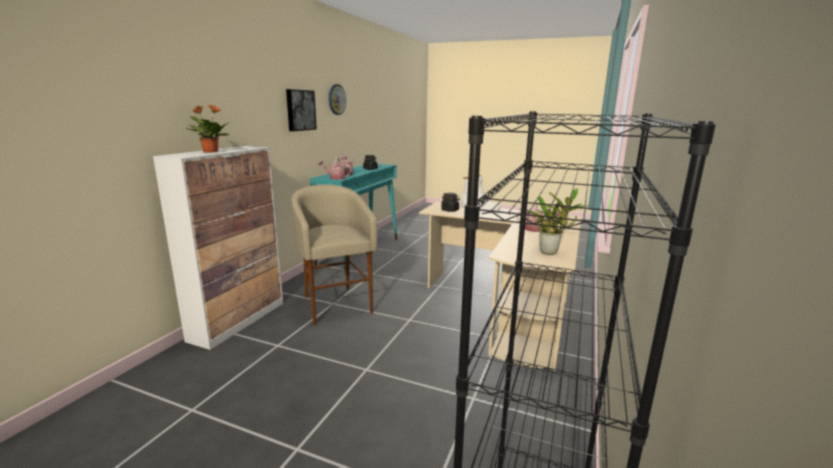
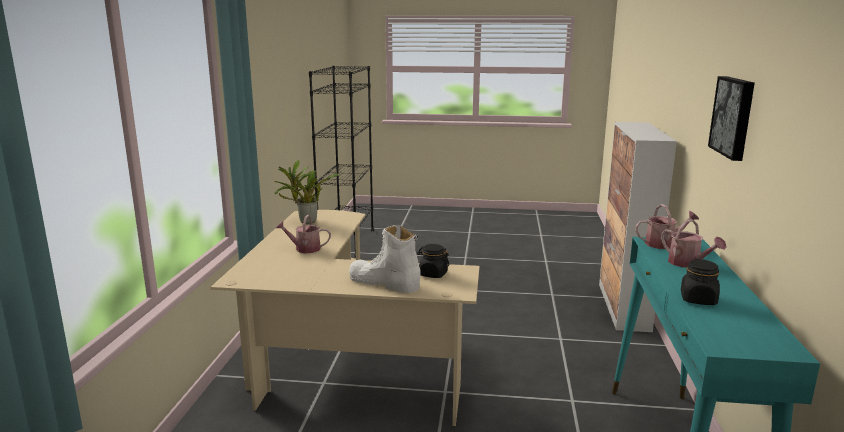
camera: 165 degrees right, 0 degrees up
(210, 151) = (640, 128): potted plant -> none
(335, 304) = (556, 337): beige stool -> none
(336, 99) = (797, 113): wall clock -> none

